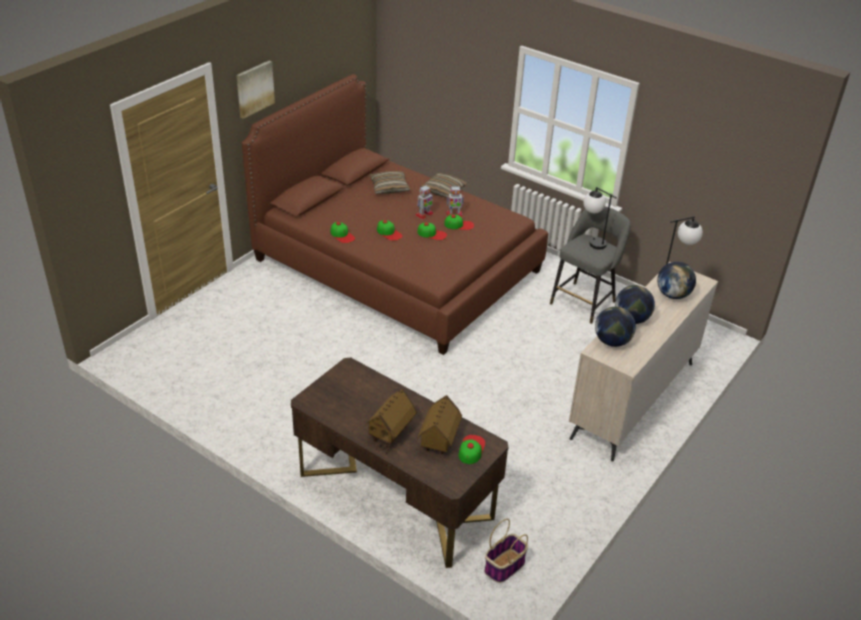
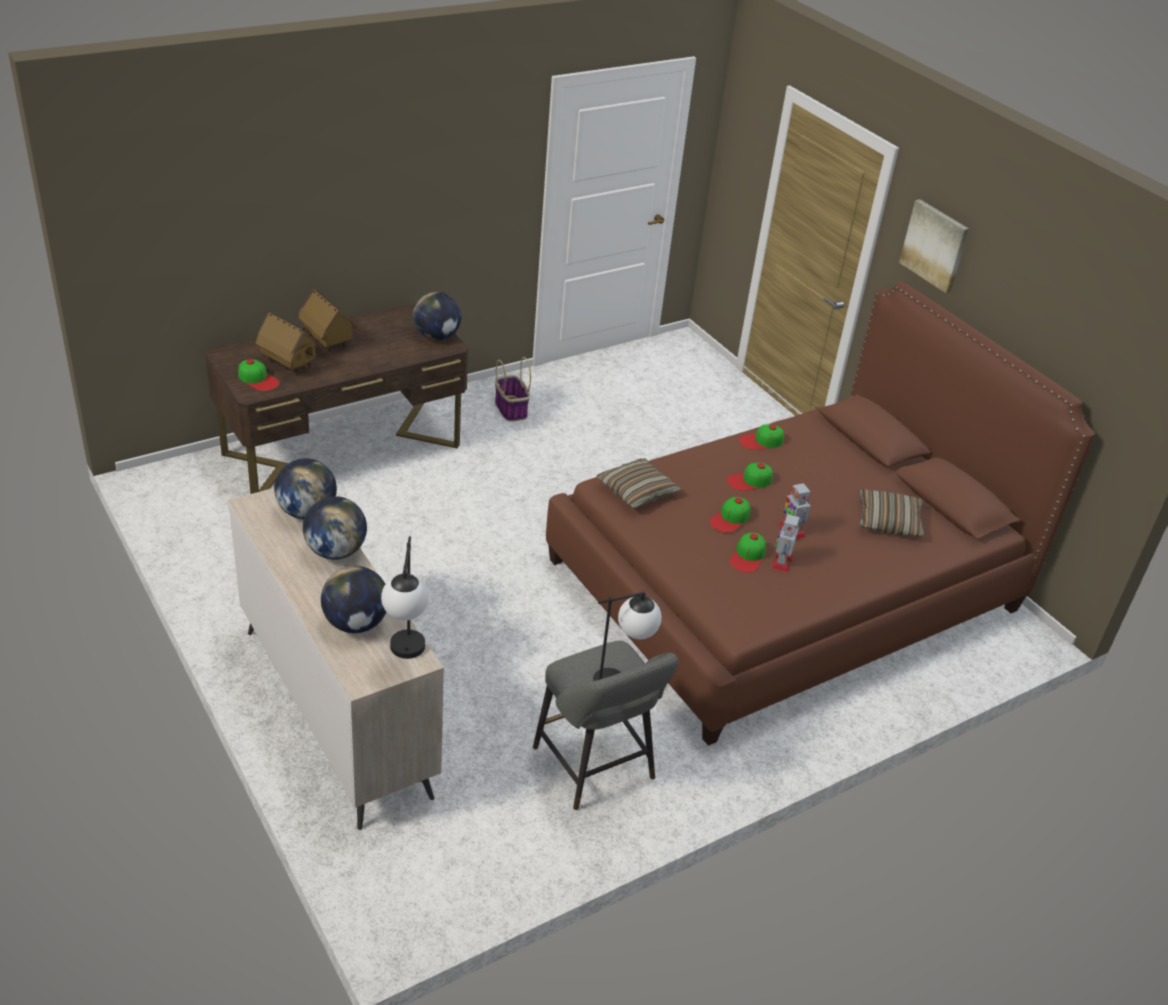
camera: 110 degrees right, 0 degrees up
(340, 378) = (437, 336): none -> globe
(443, 190) = (864, 576): pillow -> pillow (637, 491)
(504, 567) = (188, 487): basket -> basket (510, 409)

